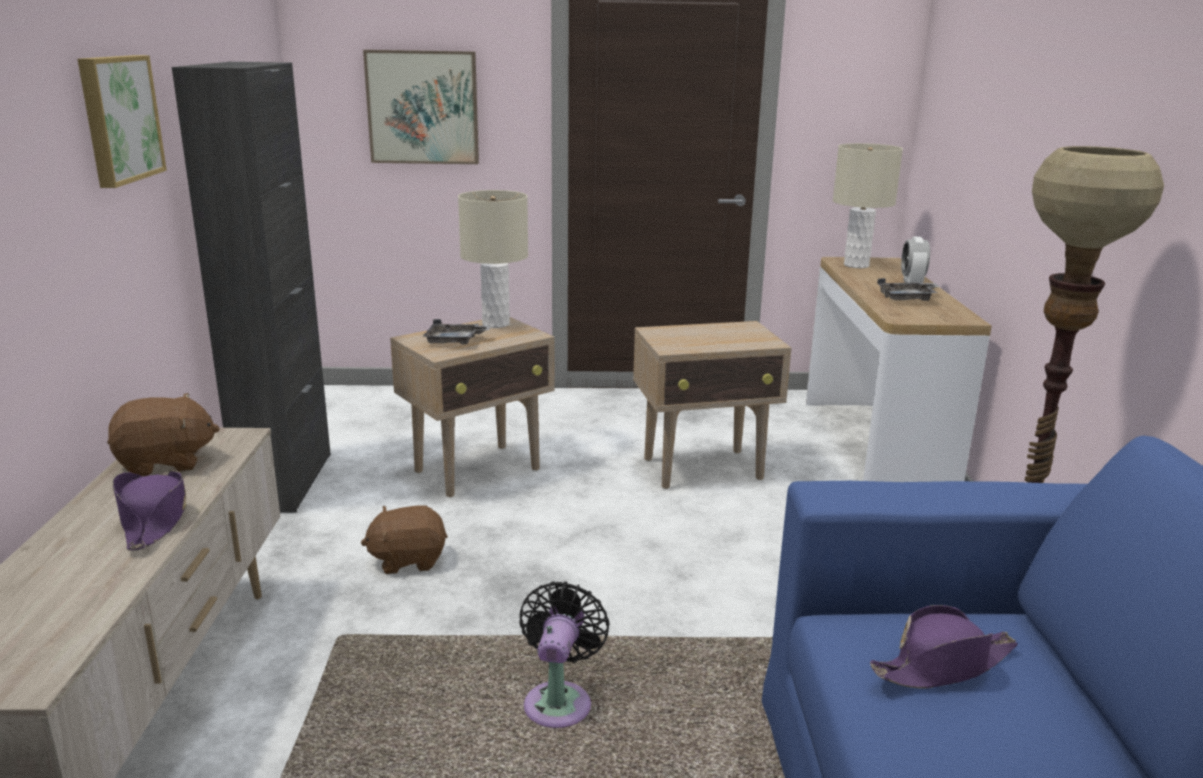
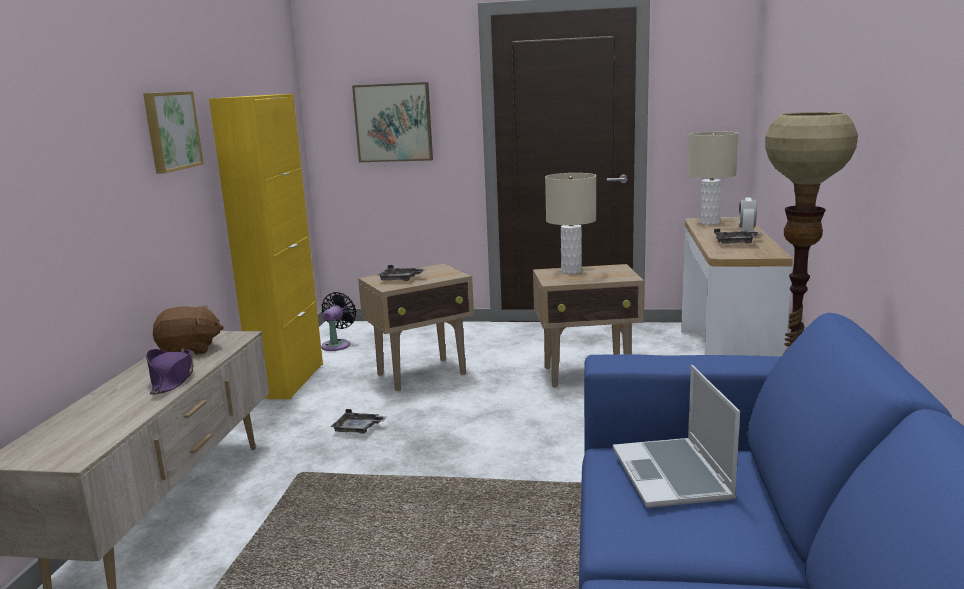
camera: 10 degrees right, 5 degrees down
(286, 482) = (289, 380): black cabinet -> yellow cabinet
(408, 560) = (358, 429): brown plush toy -> grey tray
(495, 324) = (433, 269): beige table lamp -> beige table lamp (571, 271)
(559, 701) = (437, 516): black fan -> black fan (337, 344)
(943, 665) = (673, 475): purple hat -> laptop

